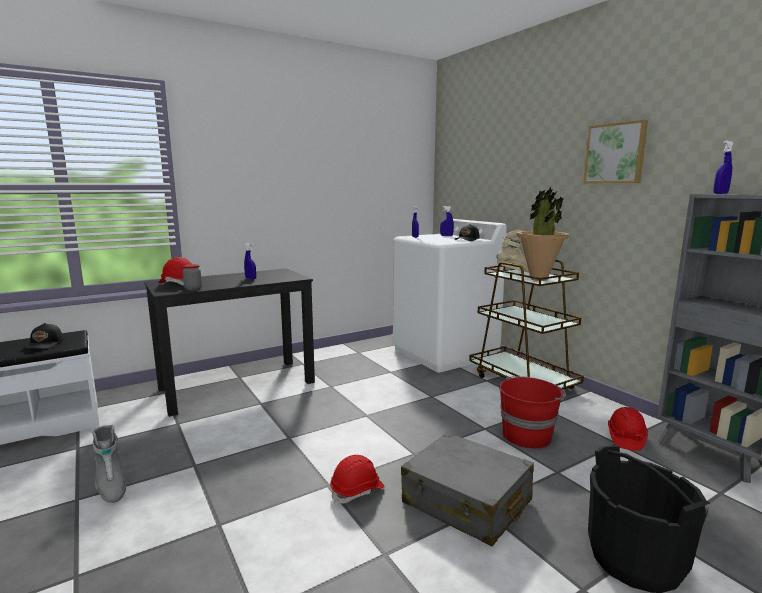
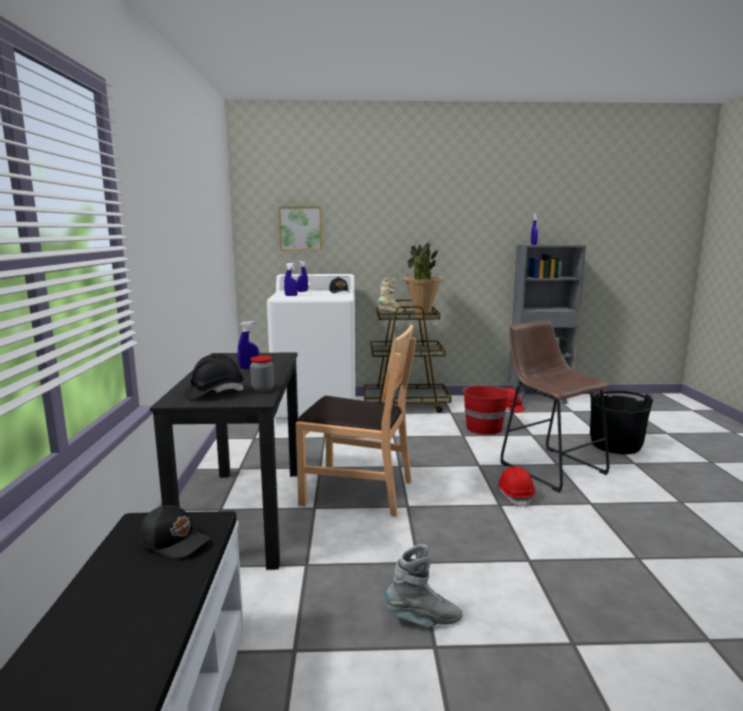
camera: 60 degrees left, 0 degrees up
(179, 284) = (214, 393): red hard hat -> black hard hat
(299, 411) = (357, 491): none -> brown chair
(466, 502) = (548, 466): grey suitcase -> brown stool
(615, 153) = (448, 216): picture -> picture (300, 228)

